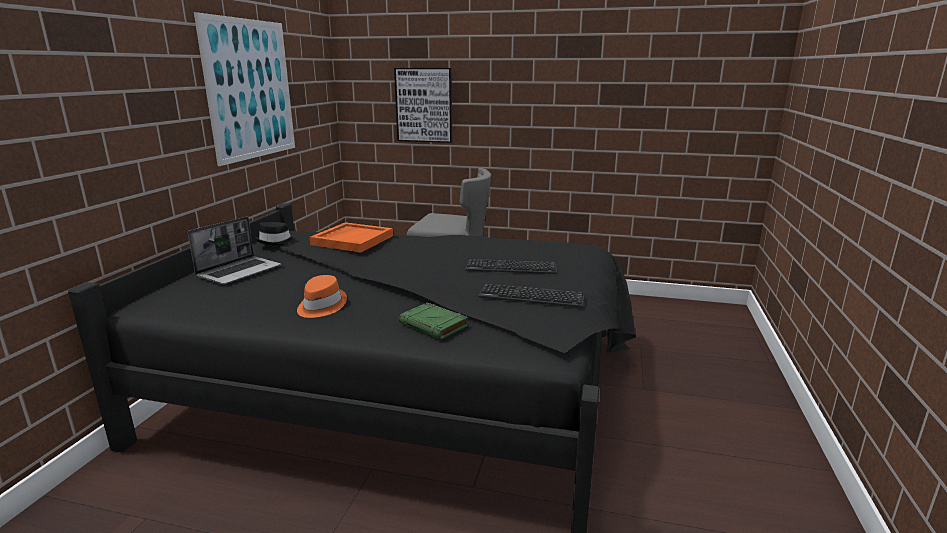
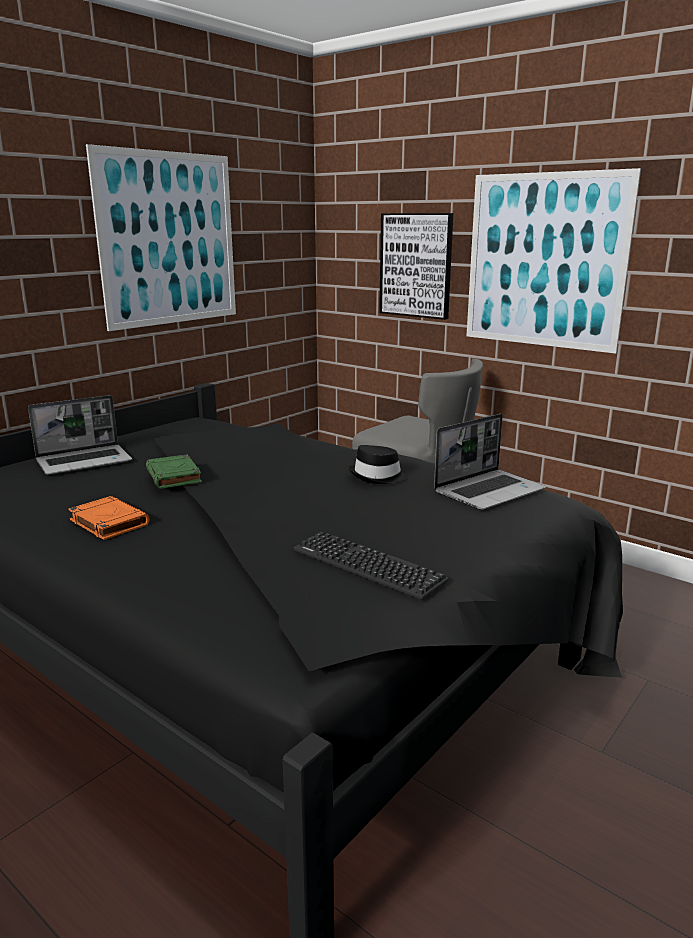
camera: 25 degrees right, 0 degrees up
(276, 242) = (162, 430): black hat -> black hat (378, 477)
(321, 306) = (108, 522): orange hat -> orange book
(352, 240) = (244, 440): orange tray -> none
(434, 325) = (199, 579): green book -> green book (174, 476)
(511, 268) = (395, 513): keyboard -> none
(520, 100) = (544, 261): none -> picture
(548, 248) = (489, 491): none -> laptop

